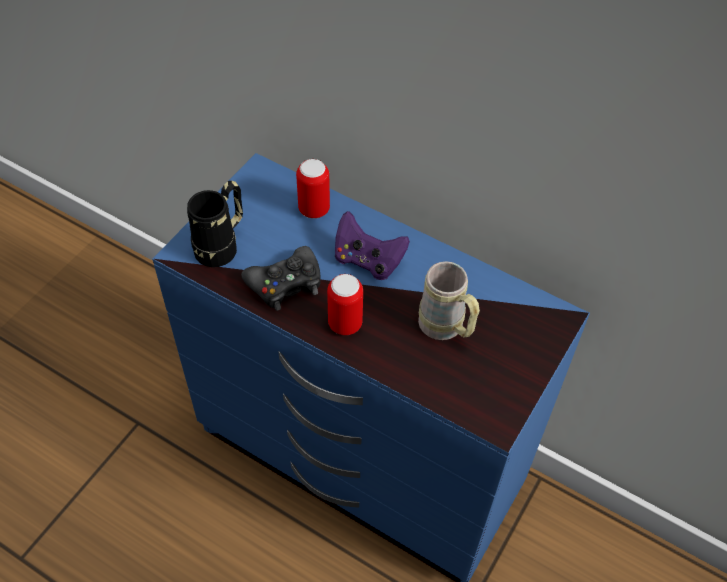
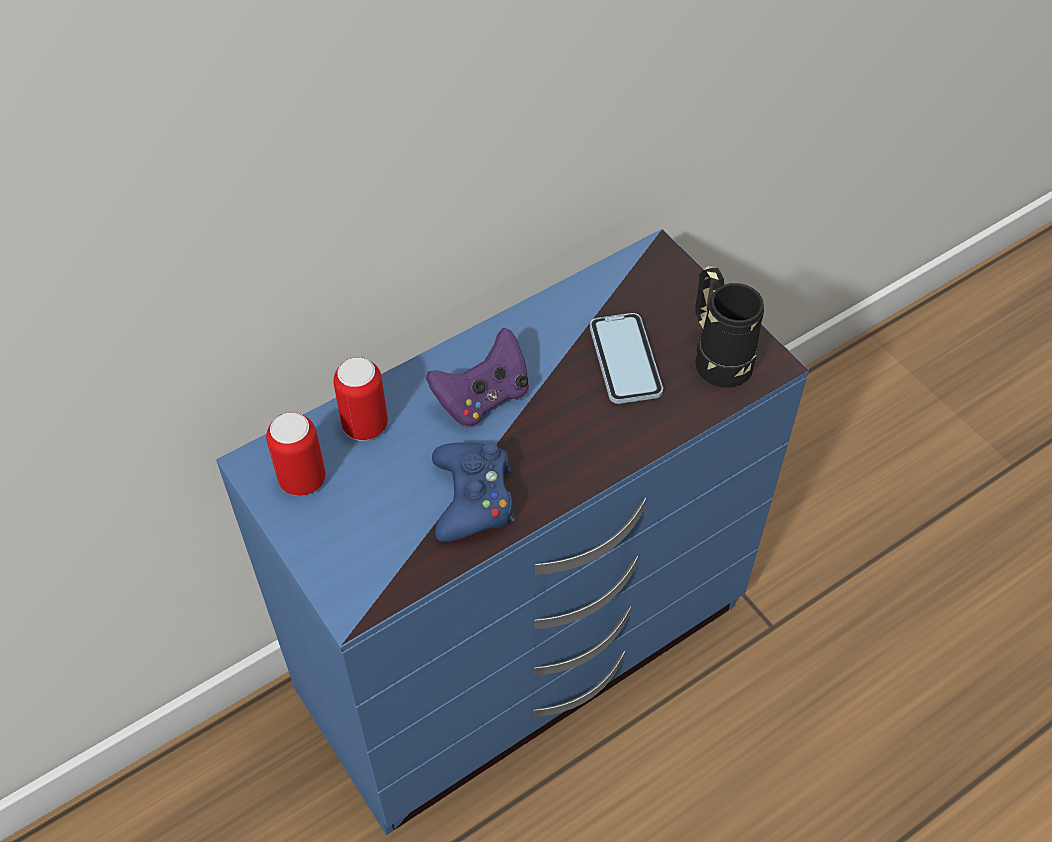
camera: 65 degrees left, 0 degrees up
(222, 246) = (368, 551): black mug -> black mug (717, 357)
(285, 284) = (473, 498): black game controller -> blue game controller
(345, 324) = (569, 456): can -> can (302, 480)
(446, 329) = (625, 360): beige mug -> phone

